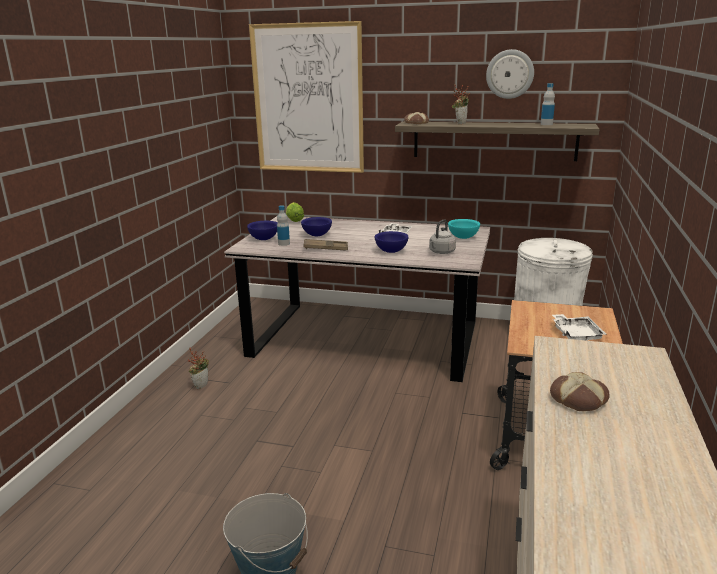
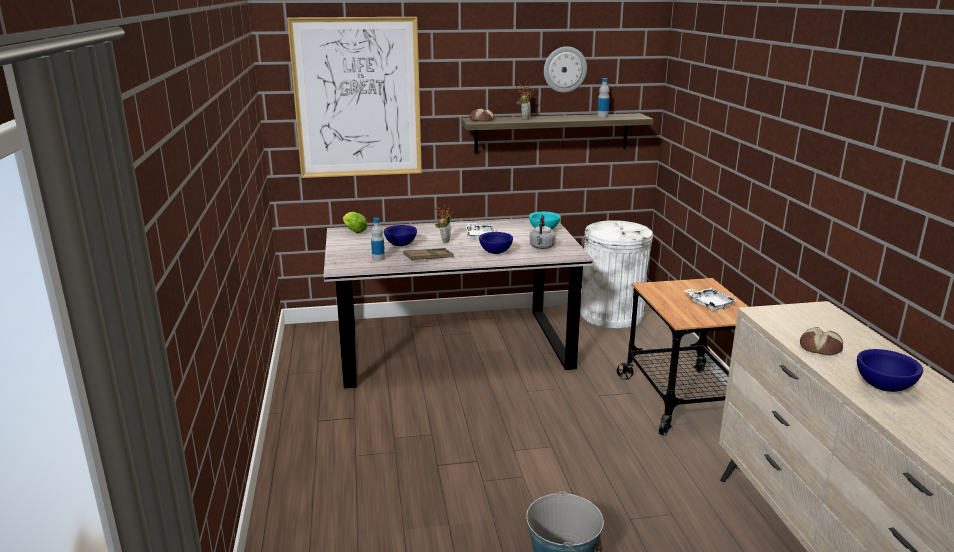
camera: 25 degrees left, 0 degrees up
(201, 385) = (325, 427): potted plant -> potted plant (444, 240)
(264, 239) = (350, 256): blue bowl -> blue bowl (883, 386)

